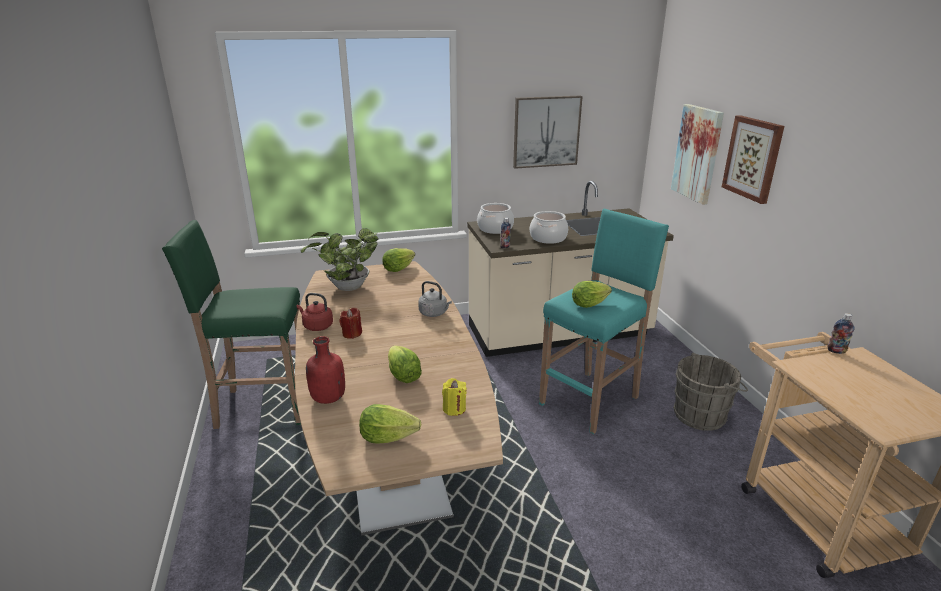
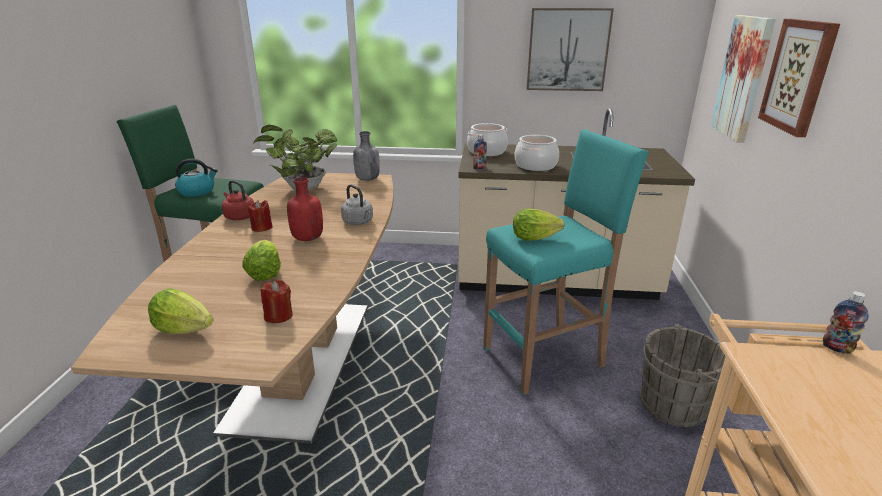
camera: 20 degrees right, 0 degrees up
(244, 307) = (197, 191): none -> kettle
(327, 398) = (174, 280): red bottle -> red bottle (307, 238)
(398, 269) = (367, 179): lettuce -> grey bottle
(454, 409) = (278, 316): yellow candle -> red candle

